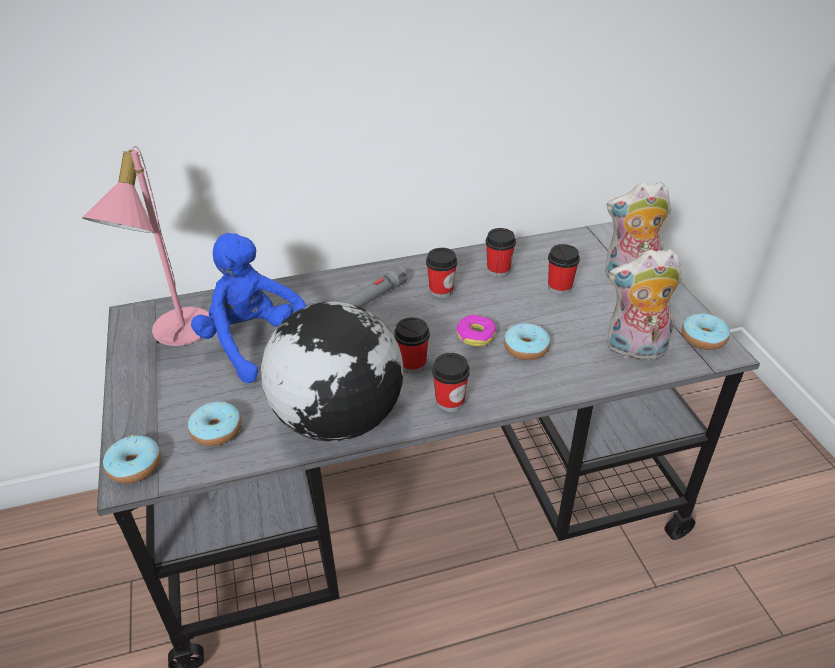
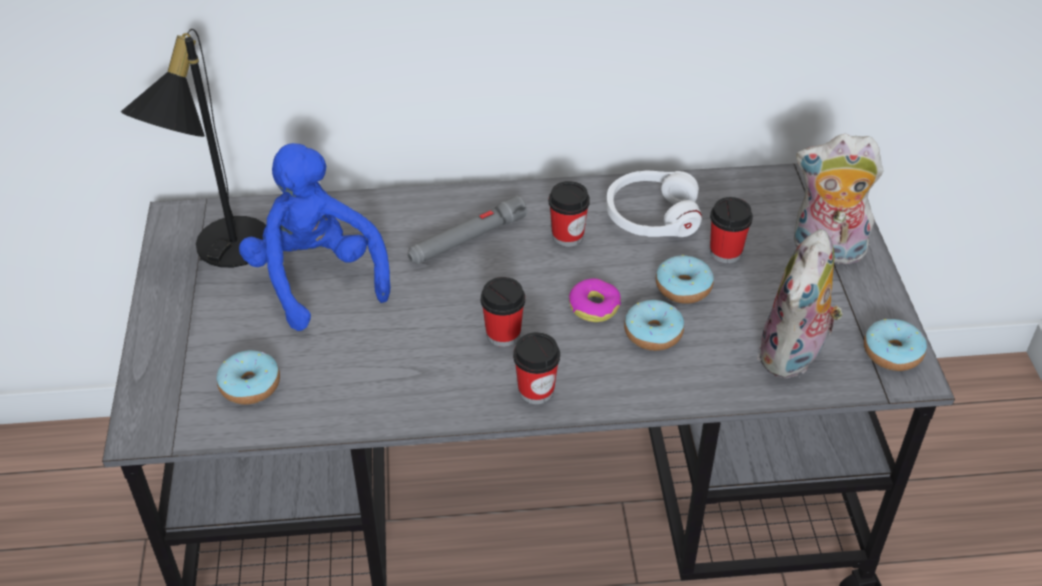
camera: 10 degrees right, 5 degrees up
(135, 466) = (151, 414): donut -> donut (683, 287)
(173, 333) = (220, 249): pink table lamp -> black table lamp
(338, 418) = (395, 391): globe -> none
(498, 270) = (652, 216): cup -> white headphones
(634, 350) = (793, 356): plush toy -> plush toy turned 75 degrees counterclockwise

